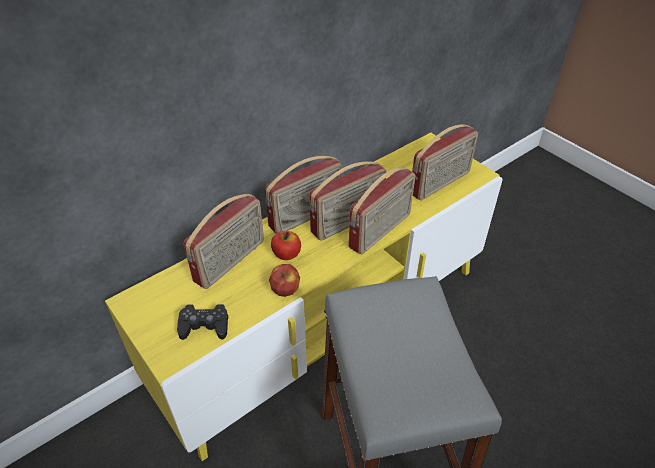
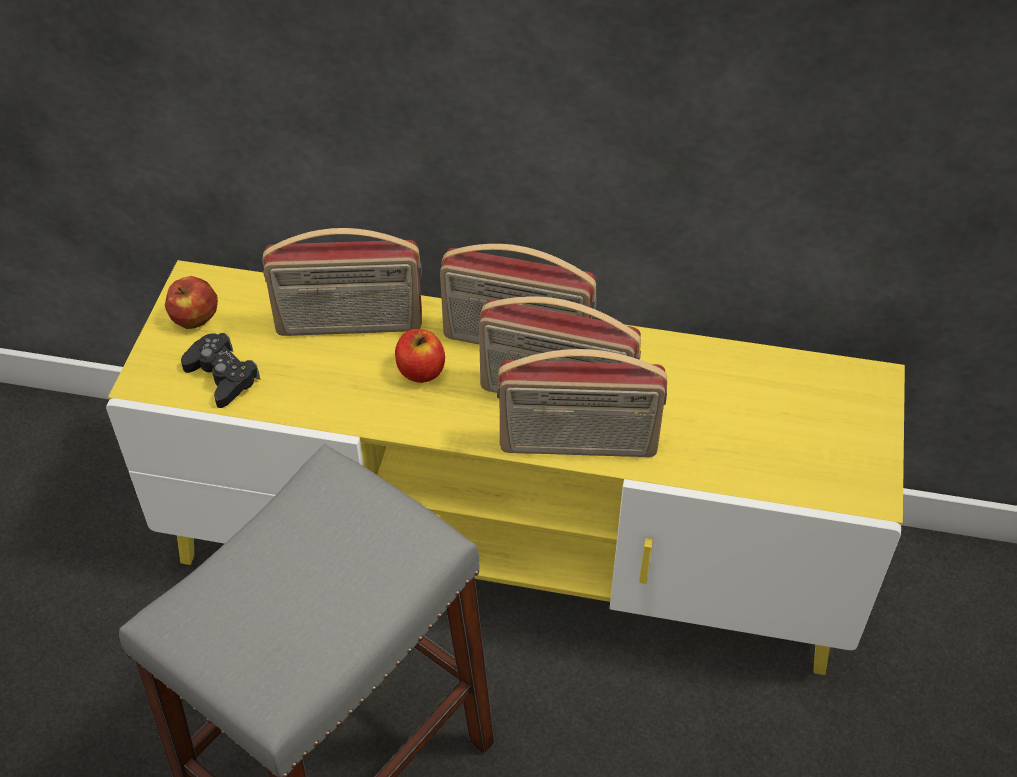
camera: 50 degrees right, 5 degrees up
(286, 289) = (357, 412): apple -> apple (195, 319)
(440, 183) = (778, 454): radio -> none

